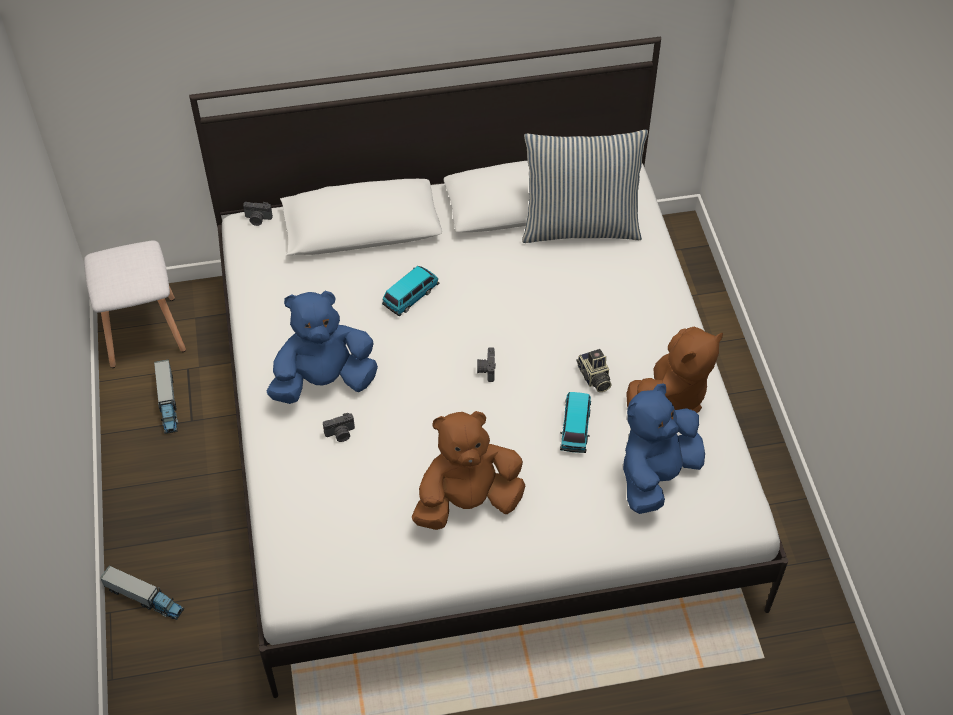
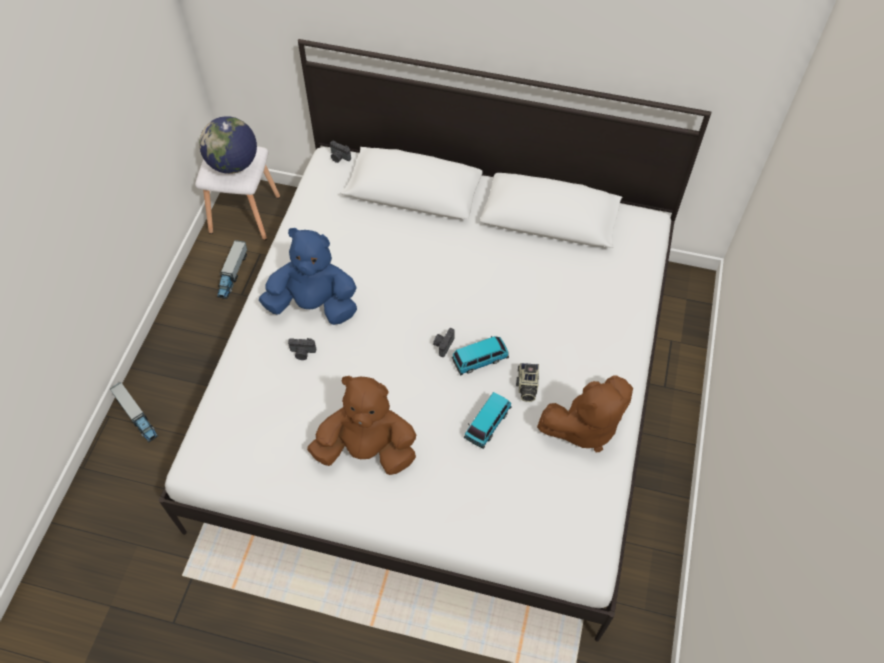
camera: 25 degrees right, 5 degrees up
(130, 270) = (233, 164): none -> globe
(411, 296) = (418, 261): toy car -> toy car (480, 360)
(580, 226) = (586, 252): pillow -> none
(656, 475) = (532, 492): blue plush toy -> none

